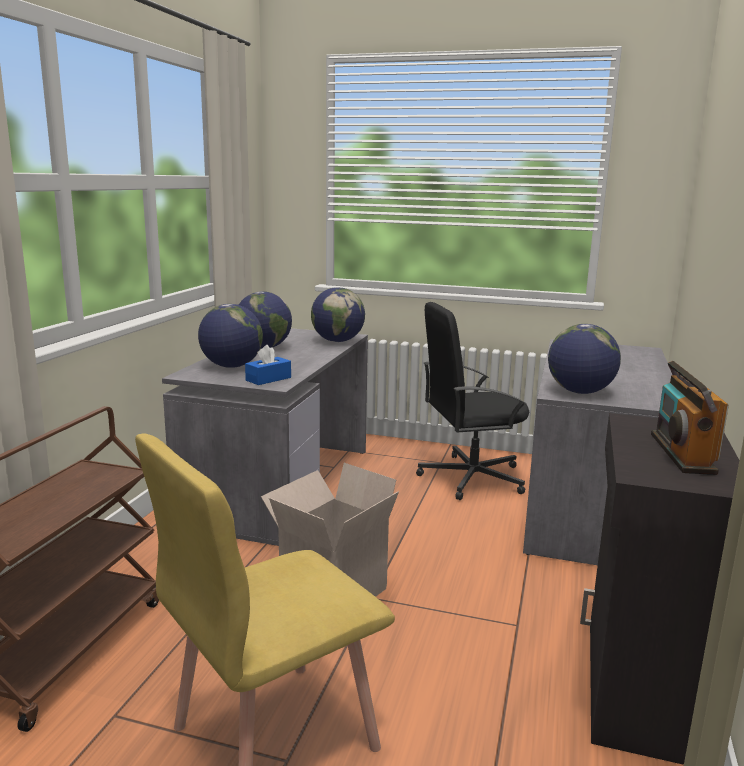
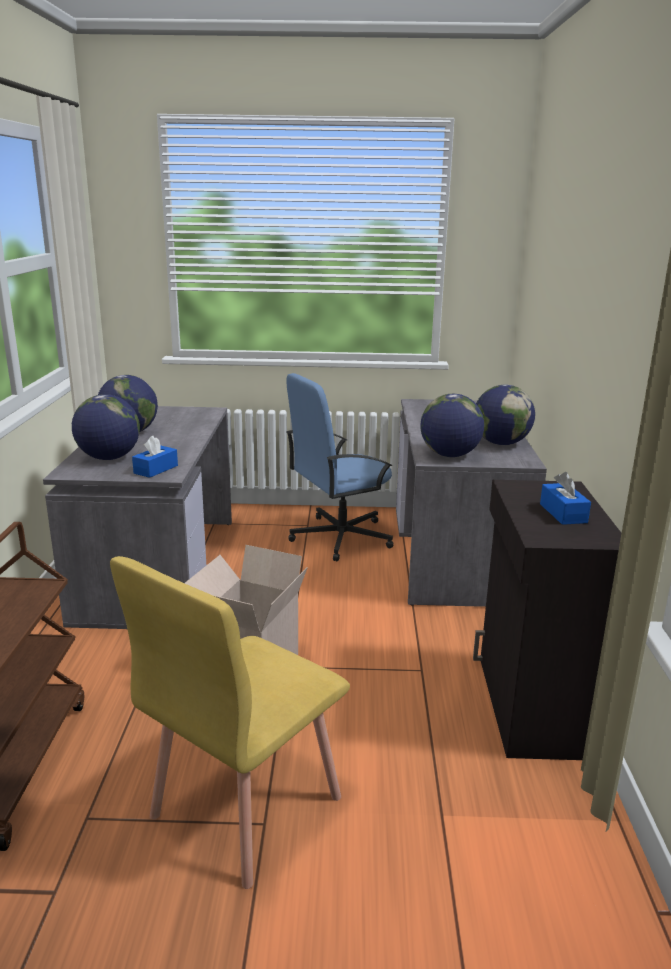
camera: 15 degrees left, 5 degrees up
(337, 341) = (201, 418): globe -> globe (501, 443)
(470, 477) = (339, 537): black office chair -> blue office chair
(681, 453) = (563, 513): radio -> blue tissue box

